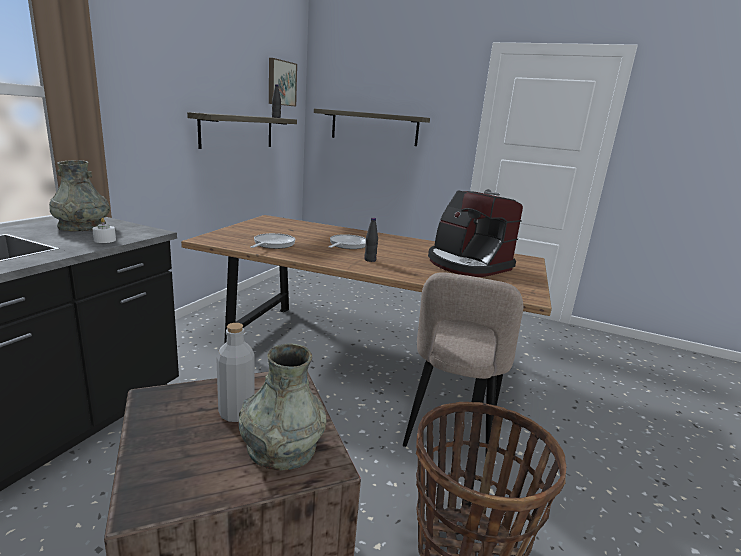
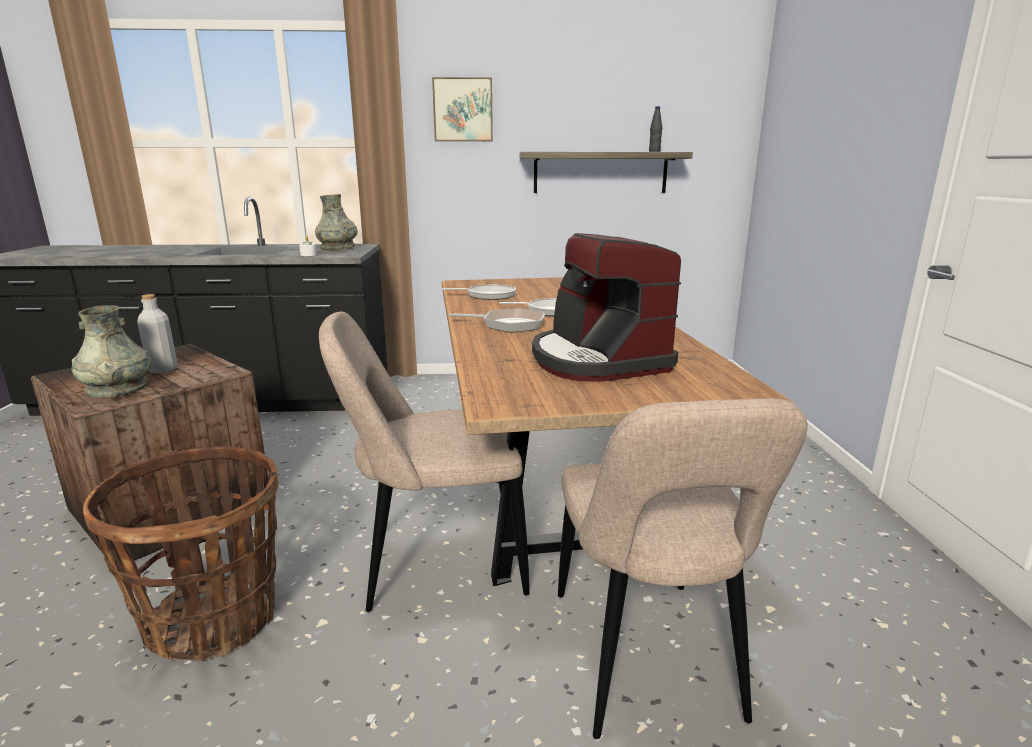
camera: 65 degrees right, 0 degrees up
(281, 83) = (696, 103): picture -> picture (463, 110)
(370, 260) = (509, 325): black bottle -> frying pan
(374, 127) = (814, 153): shelf -> none
(467, 264) = (597, 360): coffee machine -> coffee machine turned 45 degrees counterclockwise
(552, 393) = (646, 661): none -> beige chair

